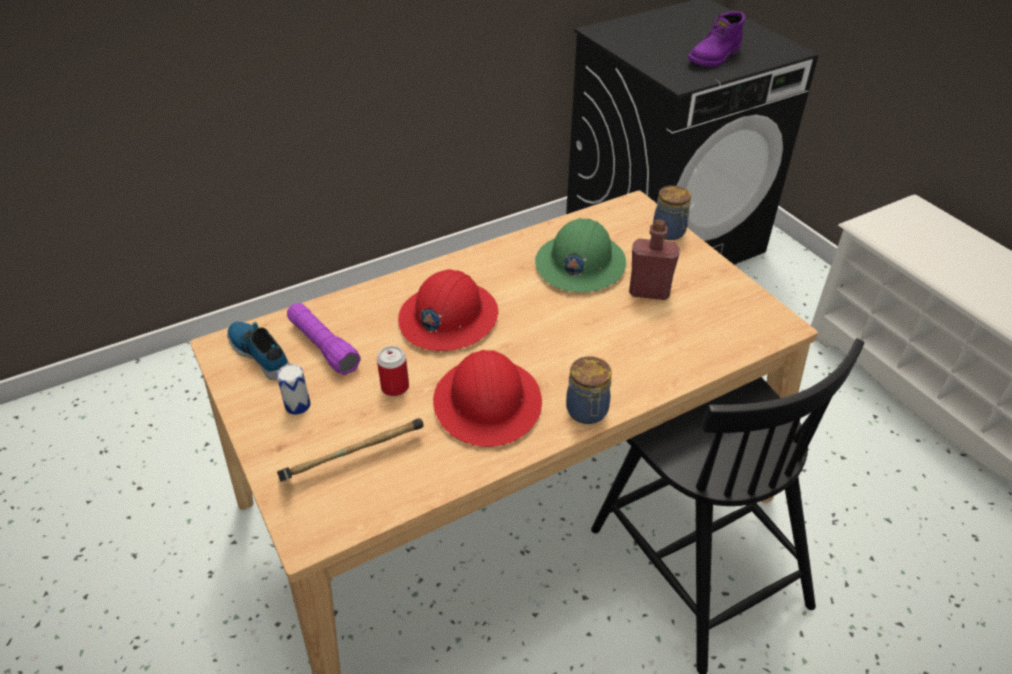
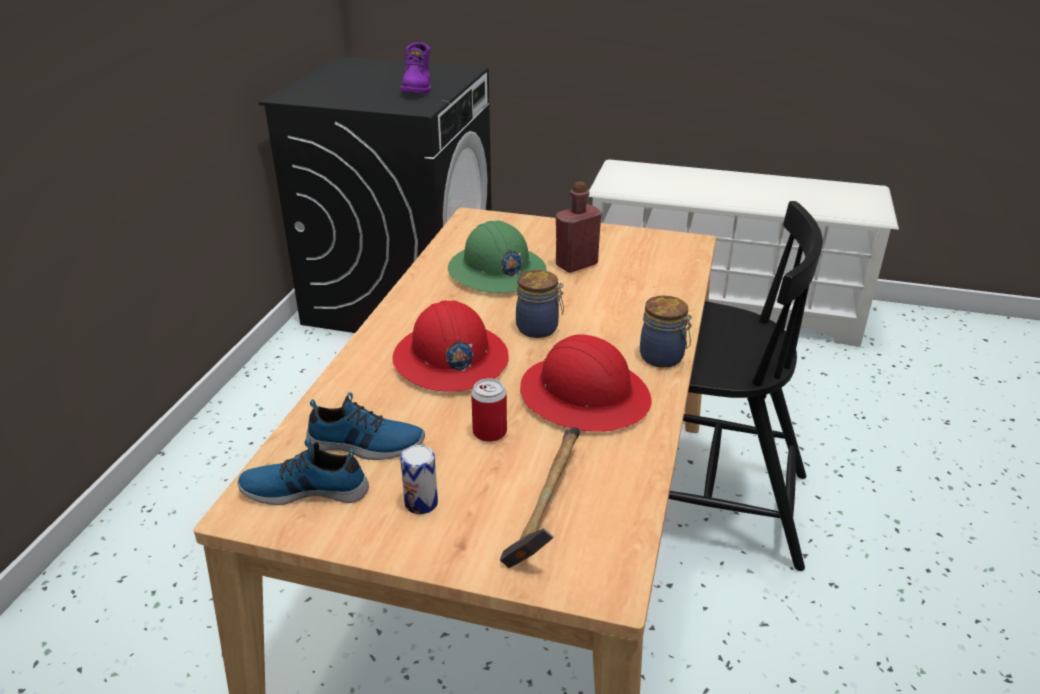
camera: 45 degrees left, 10 degrees down
(323, 346) = (365, 444): purple flashlight -> shoe
(669, 232) = (528, 223): jar -> jar (539, 329)

